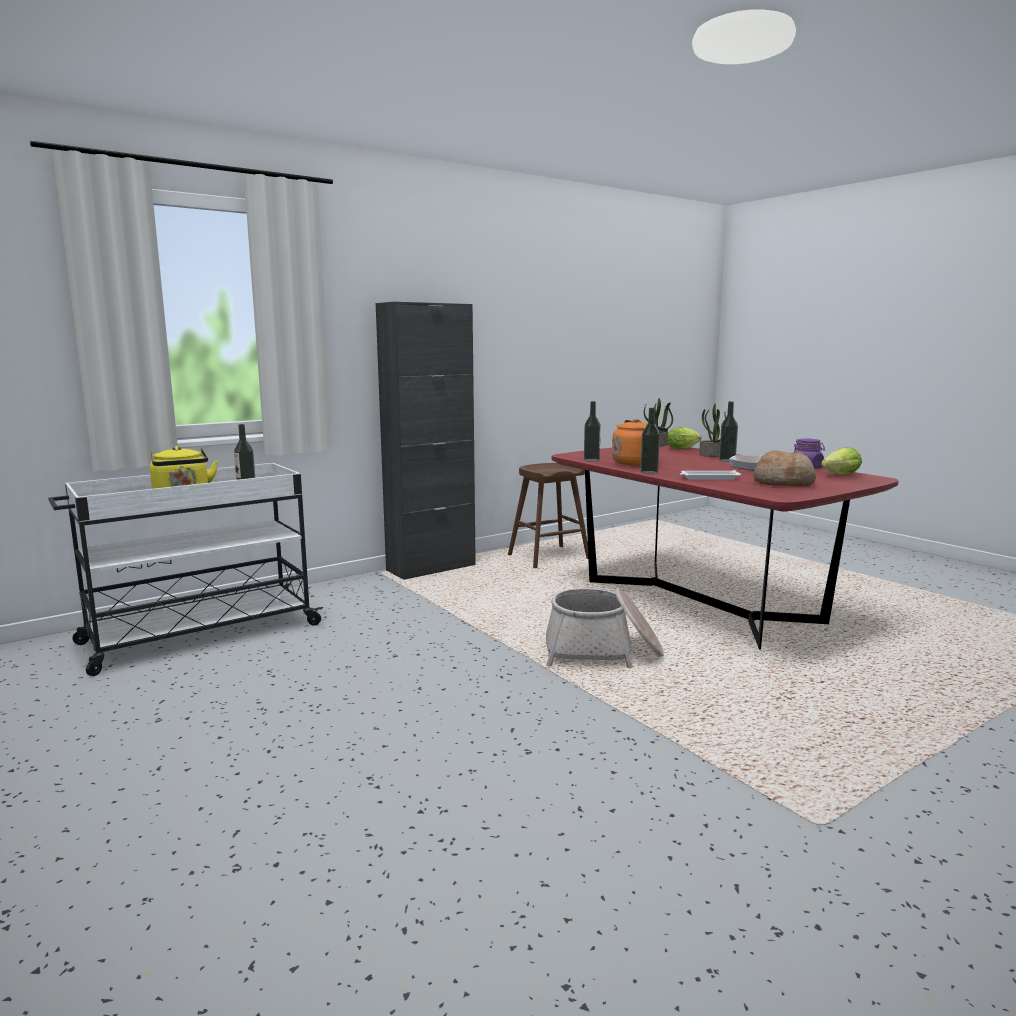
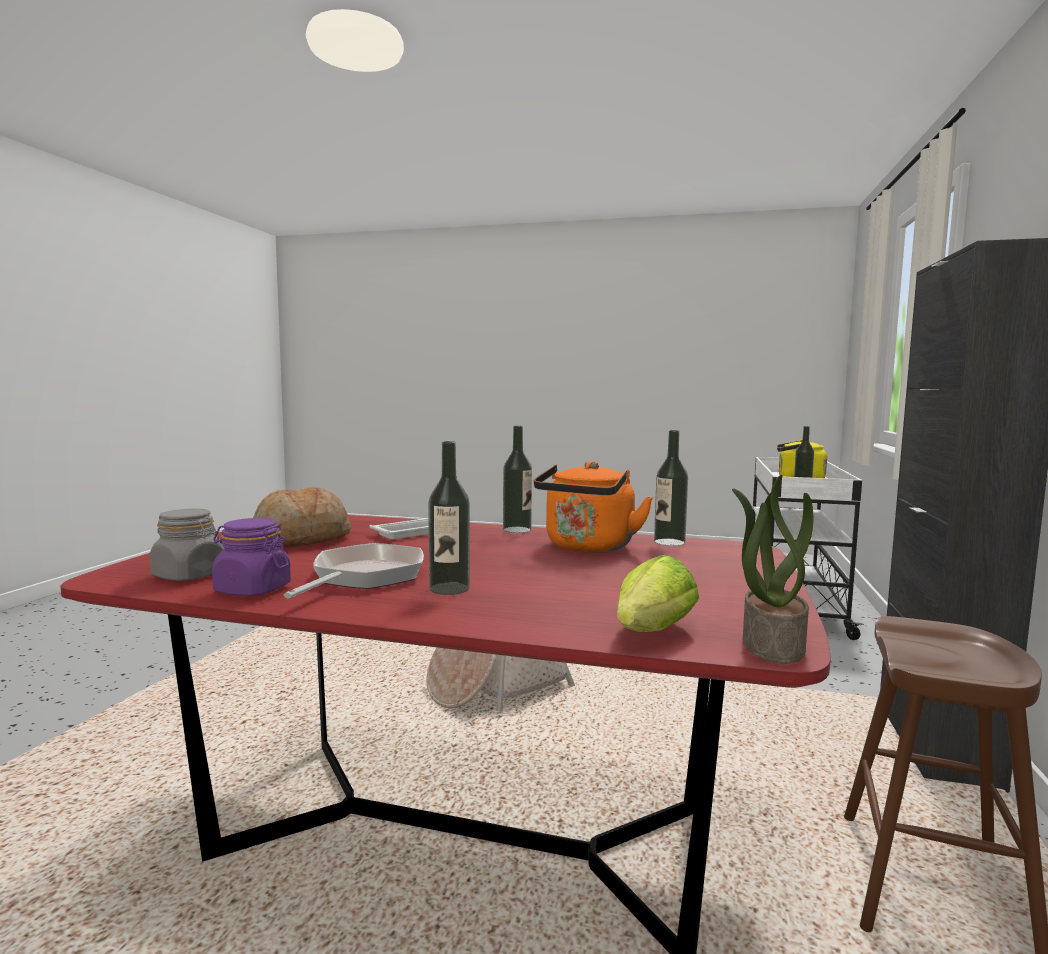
camera: 140 degrees right, 5 degrees down
(713, 455) = (511, 608): potted plant -> none
(838, 475) = (189, 575): lettuce -> grey jar

